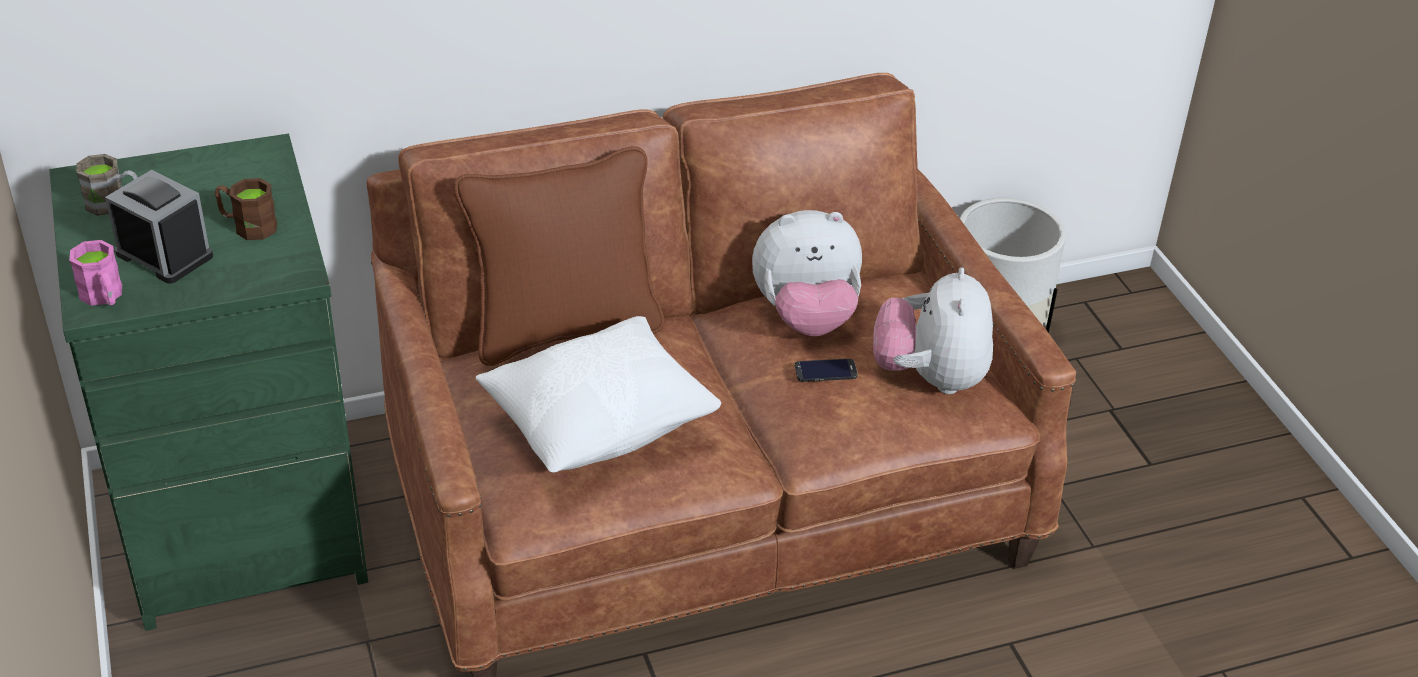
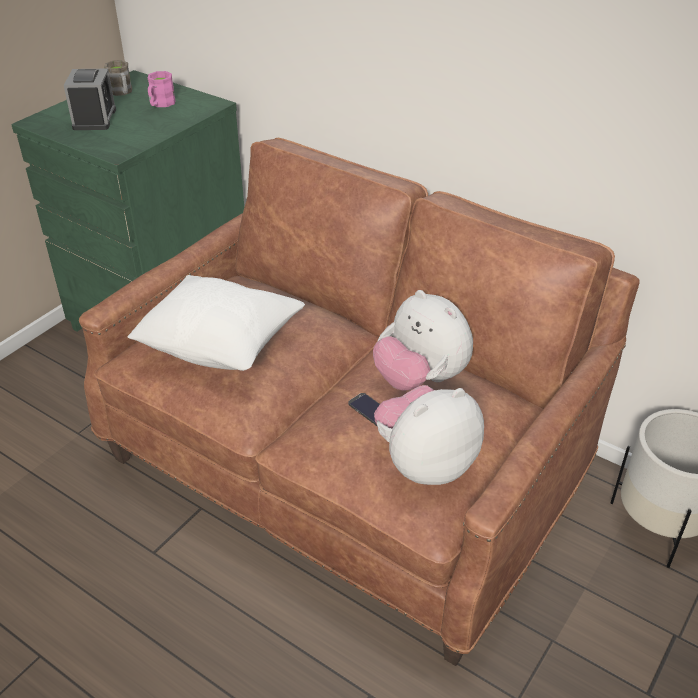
camera: 55 degrees right, 0 degrees up
(104, 297) = (45, 121): pink mug -> pink mug (160, 104)
(248, 226) = (142, 126): brown mug -> none
(564, 329) = (297, 296): brown pillow -> none

